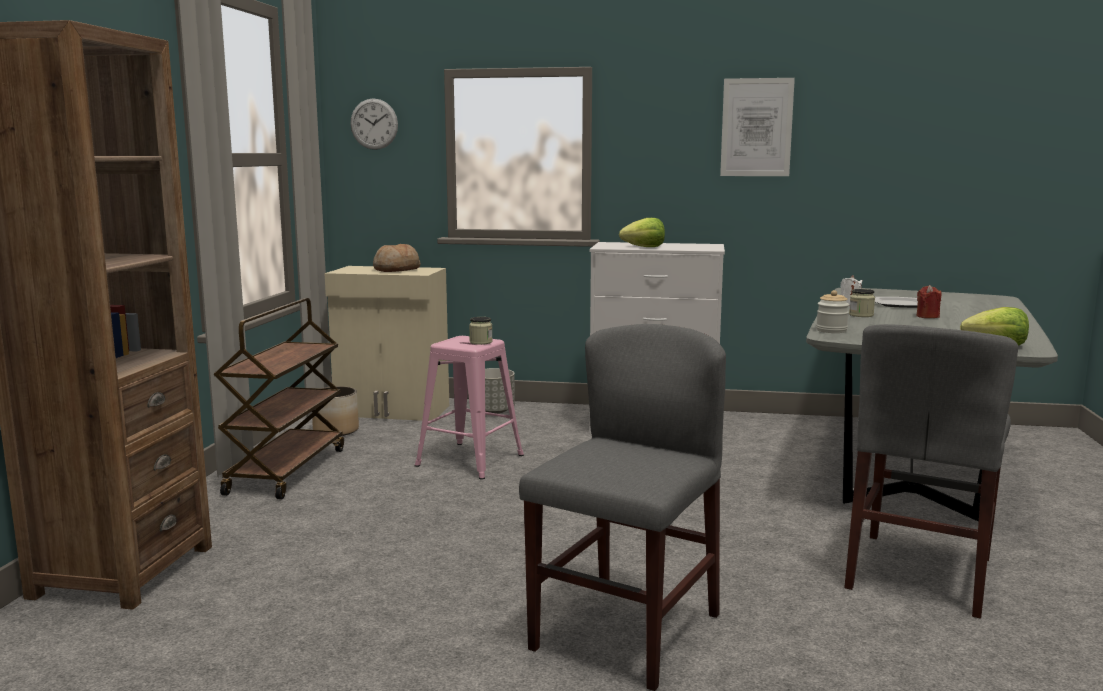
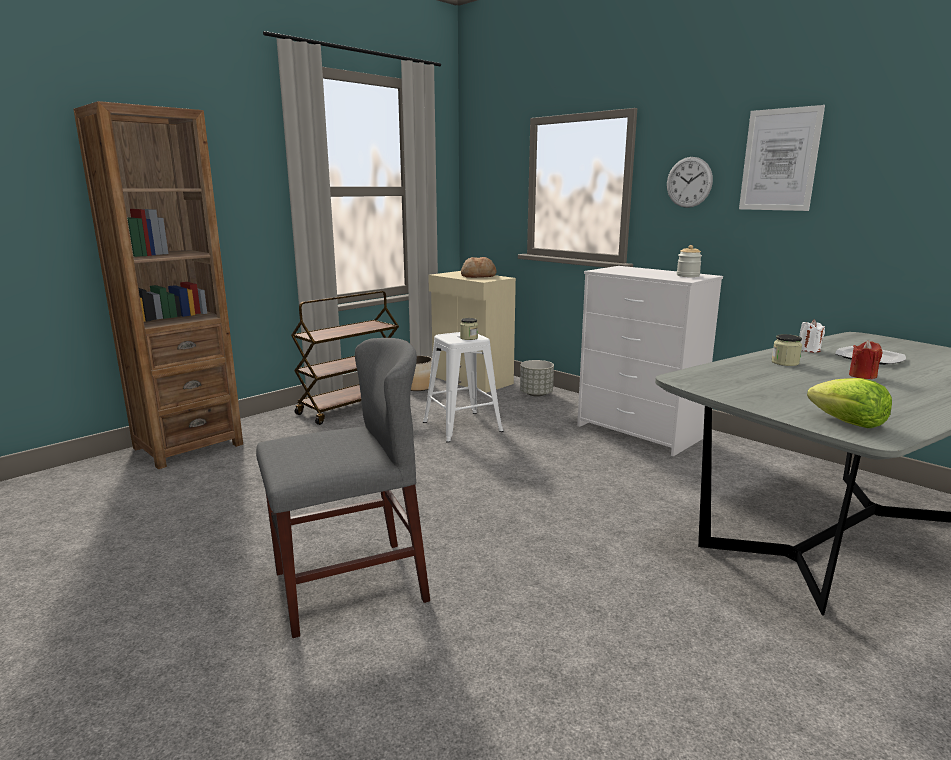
camera: 35 degrees right, 5 degrees up
(374, 124) = (487, 164): wall clock -> wall clock (689, 182)
(471, 460) = (463, 426): pink stool -> white stool
(644, 247) = (633, 273): lettuce -> none
(831, 330) = (701, 373): jar -> jar (688, 276)
(919, 572) = (662, 638): grey chair -> none

